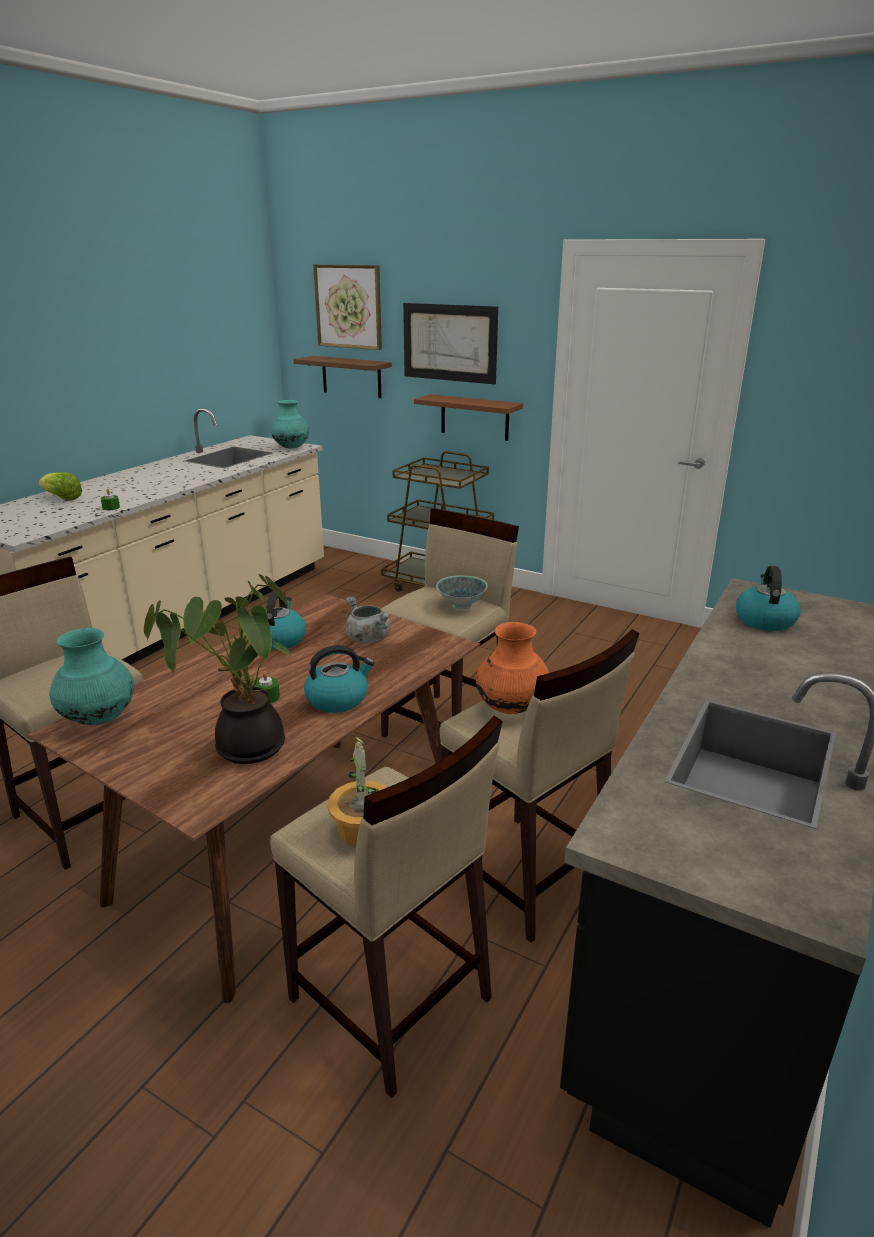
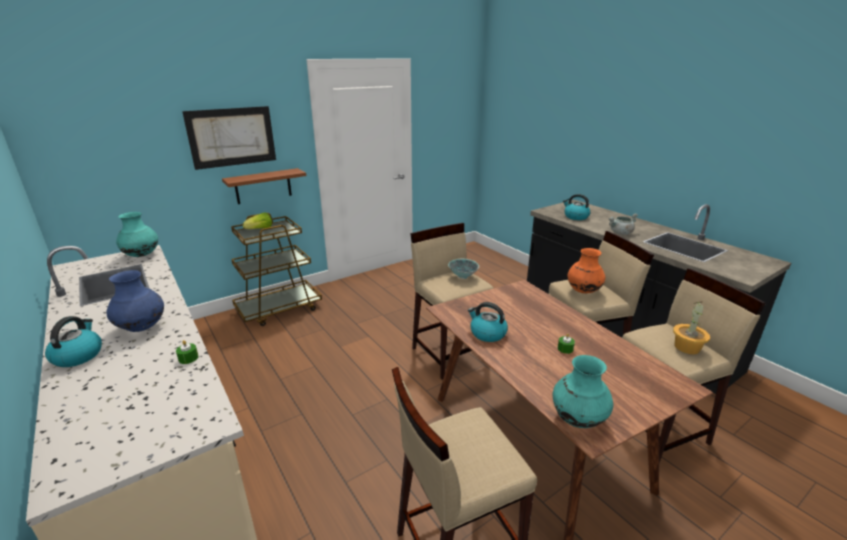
camera: 65 degrees left, 0 degrees up
(62, 498) = (96, 390): lettuce -> lettuce (260, 229)
(154, 484) = (142, 328): none -> blue vase
(244, 747) = (623, 364): potted plant -> none
(338, 699) = (574, 327): kettle -> kettle (78, 355)
(348, 307) = (117, 120): picture -> none
(351, 377) = (134, 182): brown shelf -> none
(367, 639) = (503, 306): grey cooking pot -> grey cooking pot (620, 233)

